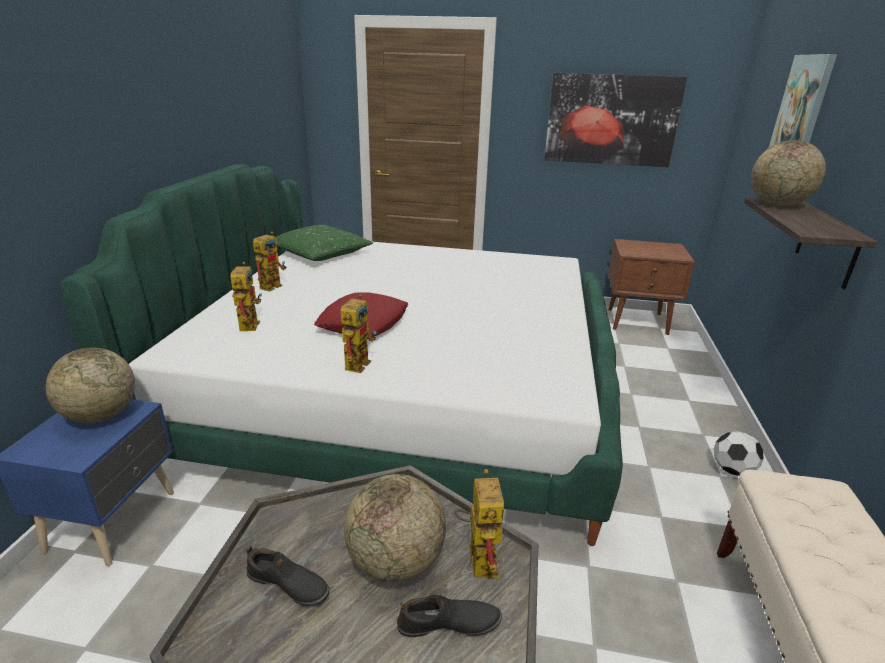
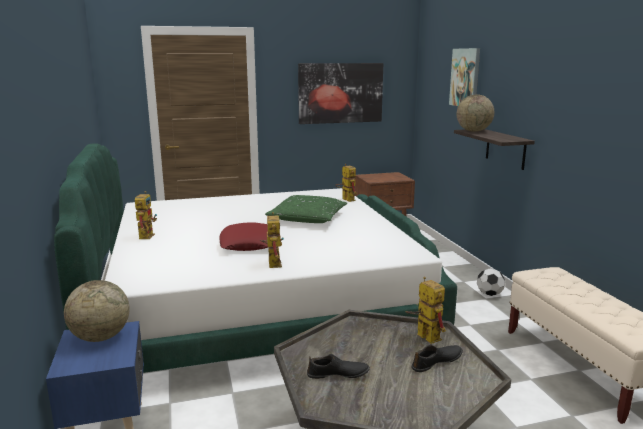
camera: 25 degrees left, 10 degrees down
(248, 323) = (162, 259): toy robot -> toy robot (346, 199)
(320, 253) = (156, 211): green pillow -> green pillow (307, 218)
(396, 562) = (385, 349): globe -> none

